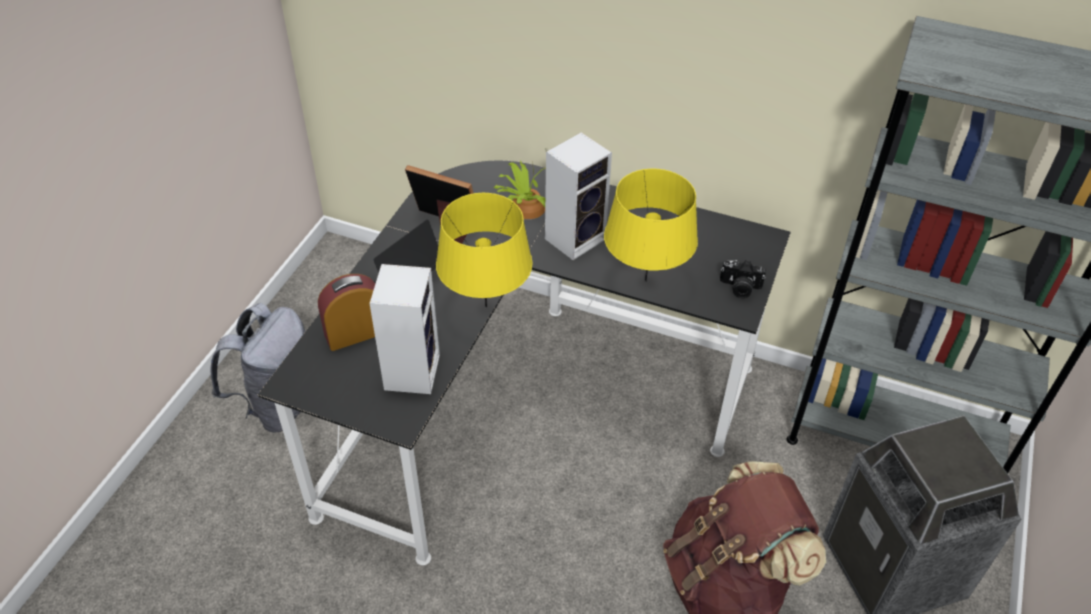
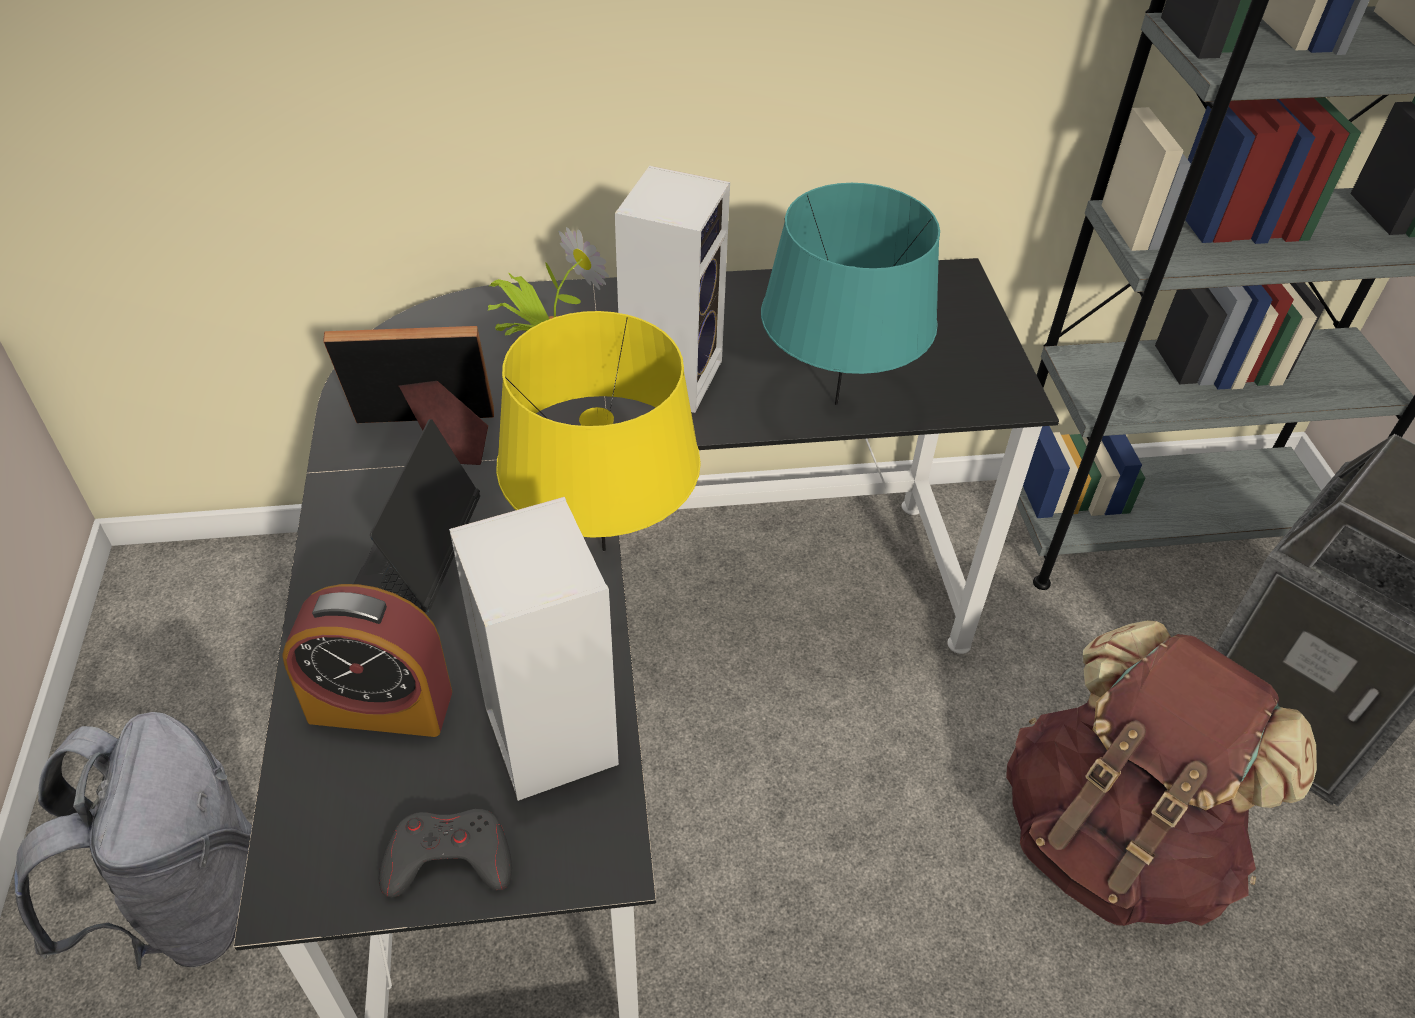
camera: 30 degrees left, 0 degrees up
(346, 399) = (448, 859): none -> grey game controller
(356, 333) = (380, 705): alarm clock -> alarm clock turned 120 degrees counterclockwise
(645, 281) = (836, 404): yellow table lamp -> turquoise table lamp
(739, 288) = (981, 363): camera -> none

